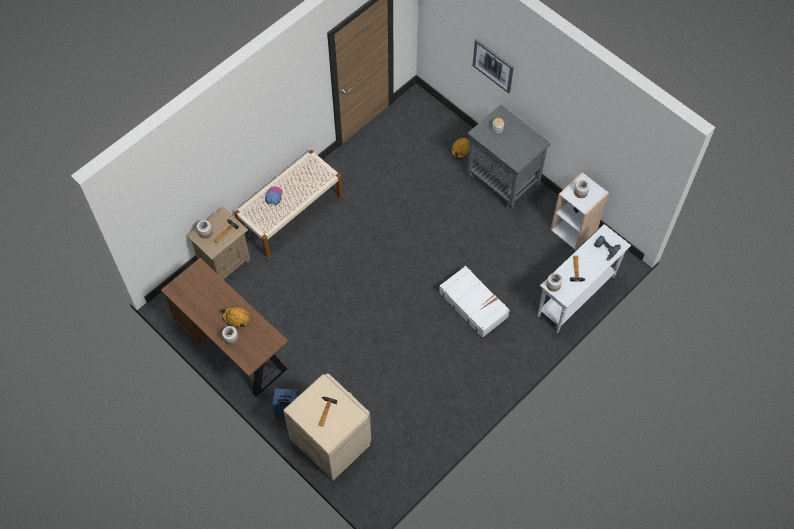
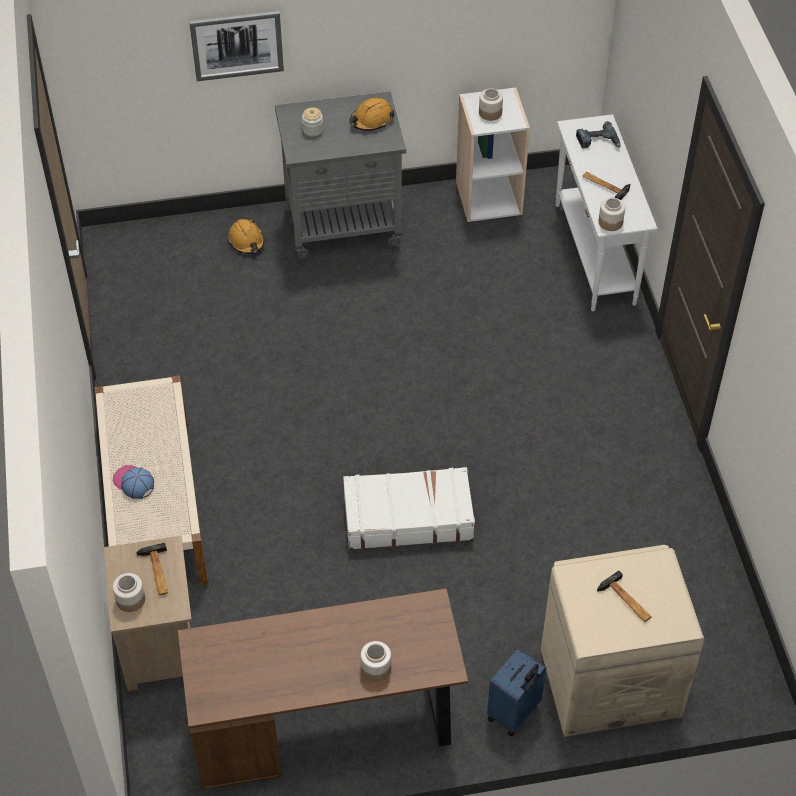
camera: 55 degrees left, 10 degrees down
(236, 318) = (343, 639): orange hard hat -> orange hard hat (371, 120)
(473, 304) = (515, 371): white suitcase -> white suitcase (407, 516)

